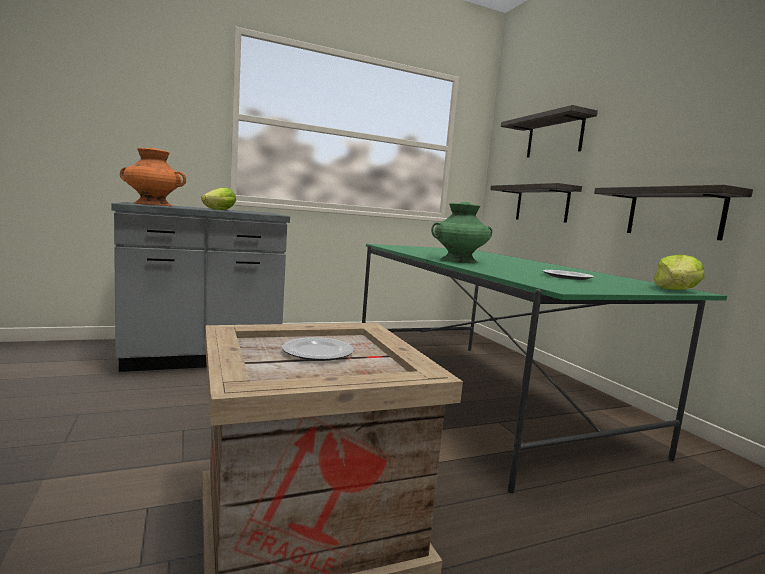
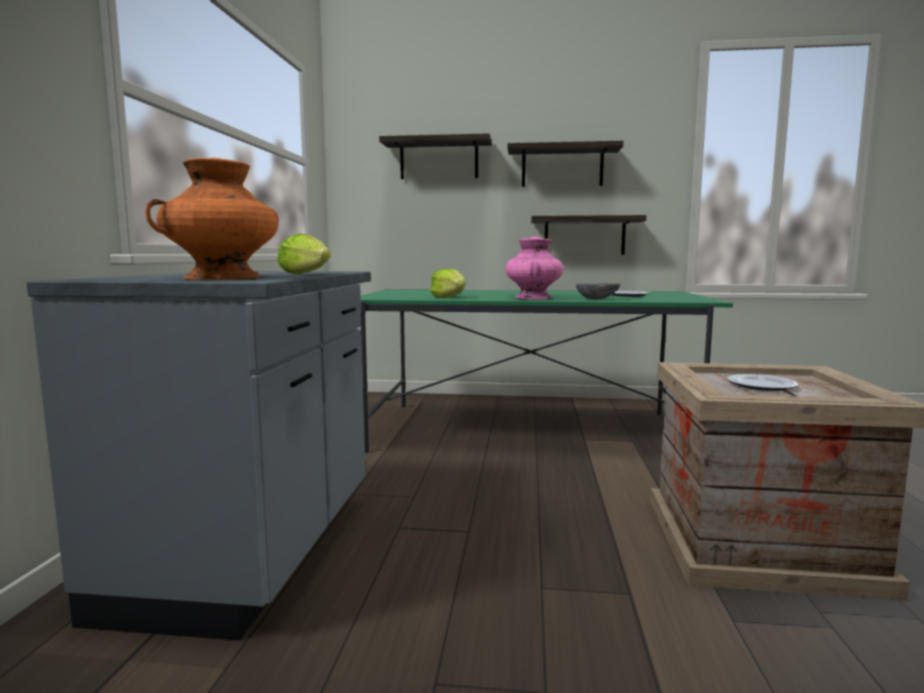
camera: 60 degrees left, 0 degrees up
(459, 261) = (533, 298): green vase -> pink vase
(490, 269) = (598, 299): none -> grey bowl
(542, 204) = (434, 231): shelf -> shelf (562, 167)
(676, 290) = (675, 292): lettuce -> lettuce (449, 297)

